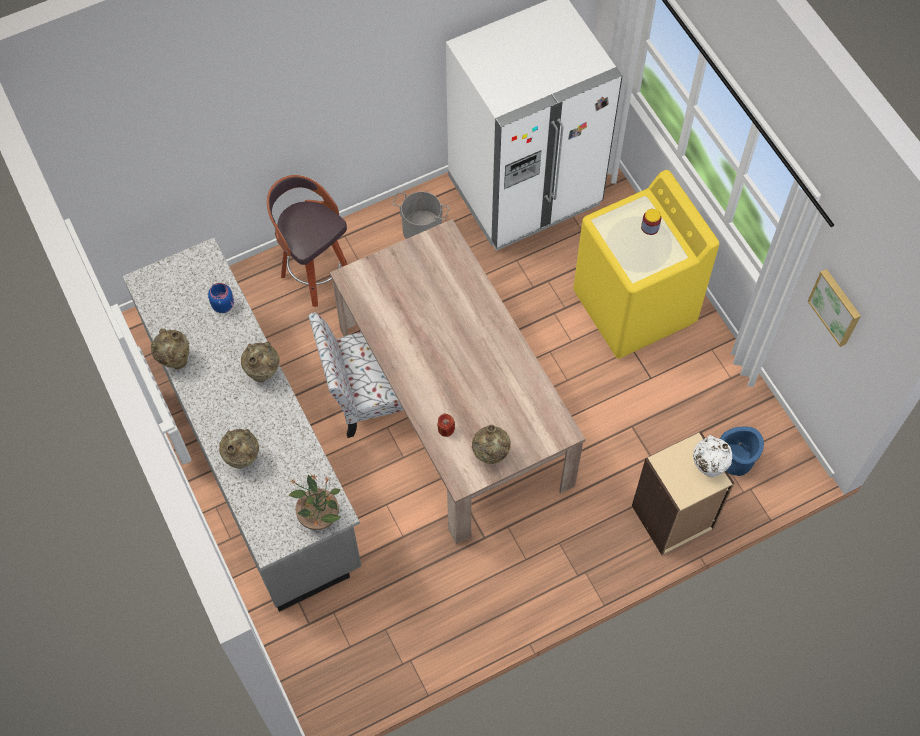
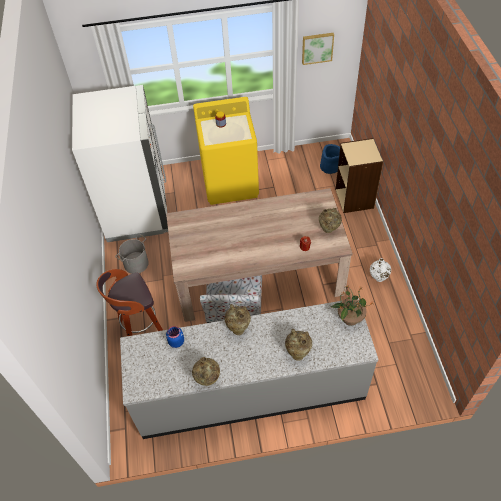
camera: 70 degrees left, 10 degrees down
(708, 468) = (362, 145): white vase -> white vase (378, 279)

